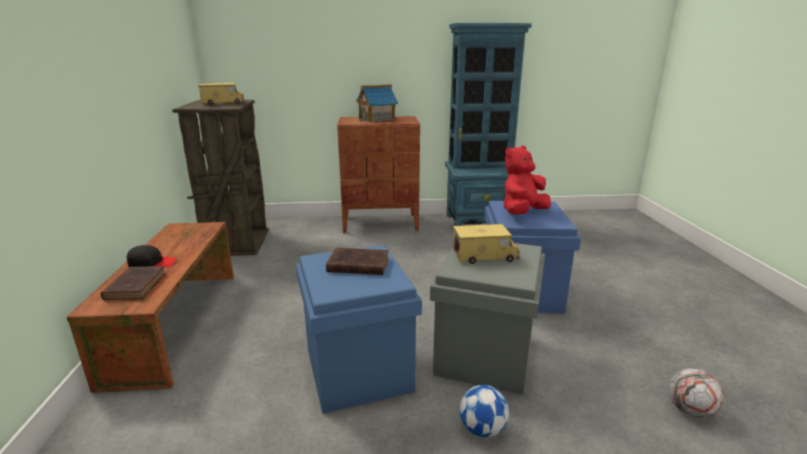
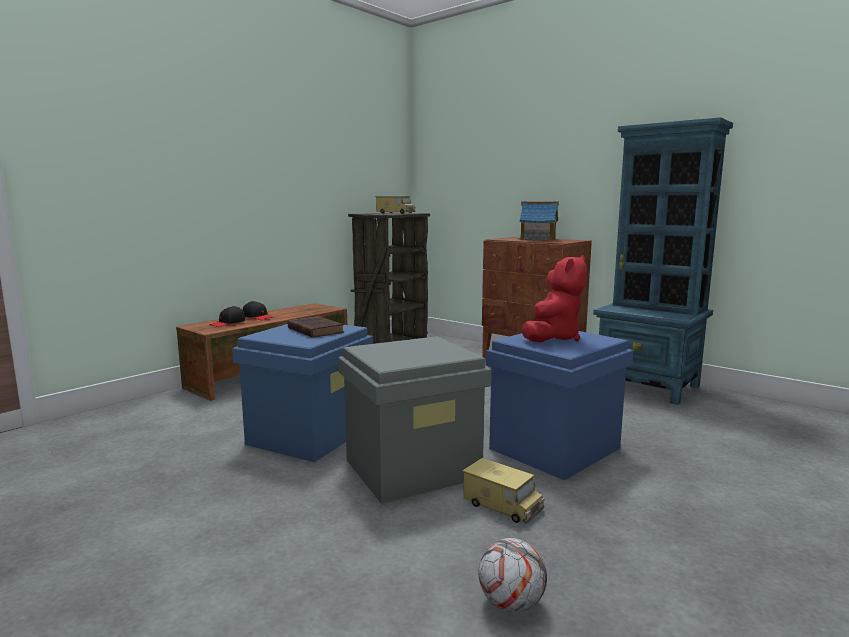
camera: 45 degrees right, 10 degrees down
(136, 285) = (228, 323): brown book -> black cap
(482, 429) = (307, 502): football -> none
(485, 256) = (412, 349): toy truck -> toy truck (502, 505)
(522, 213) = (552, 338): red plush toy -> red plush toy turned 120 degrees clockwise

